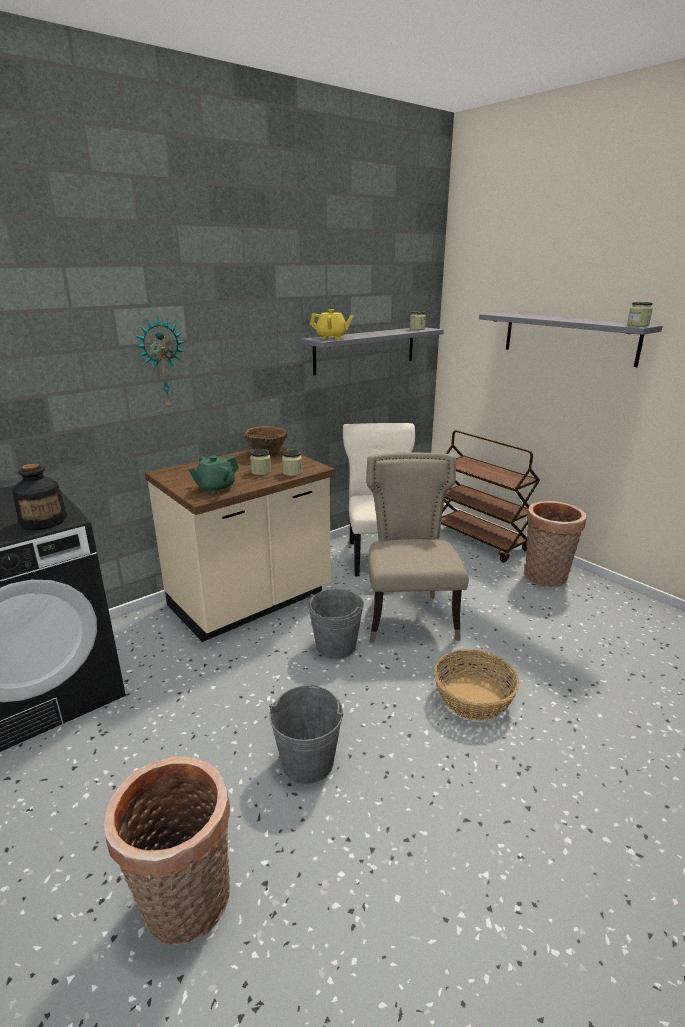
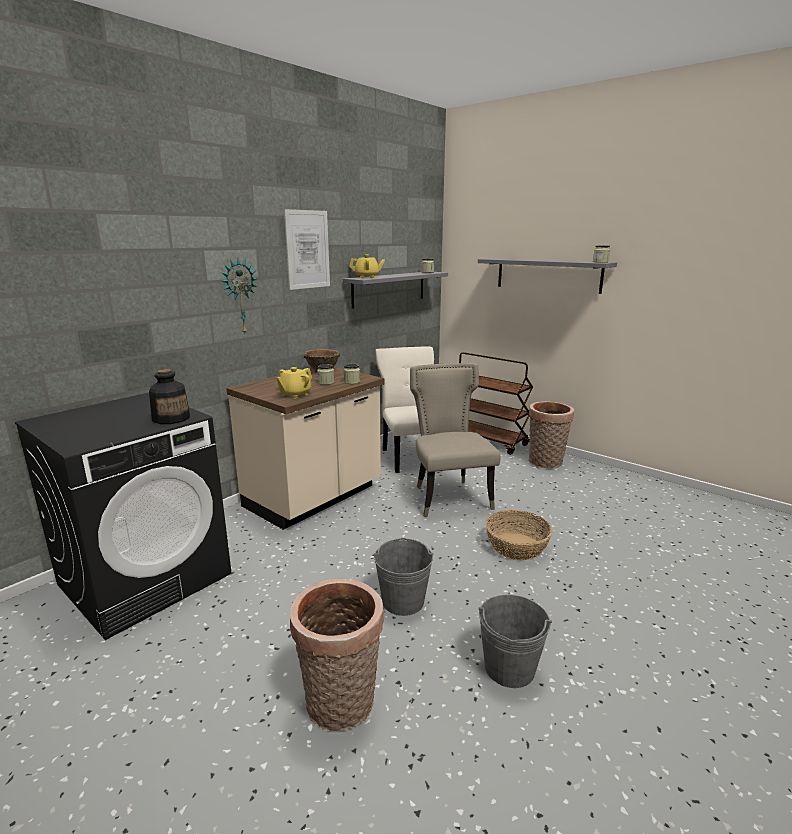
camera: 10 degrees left, 5 degrees down
(215, 488) = (295, 394): green teapot -> yellow teapot
(253, 304) = (307, 249): none -> picture
(336, 646) = (397, 522): grey bucket -> grey bucket (509, 668)

